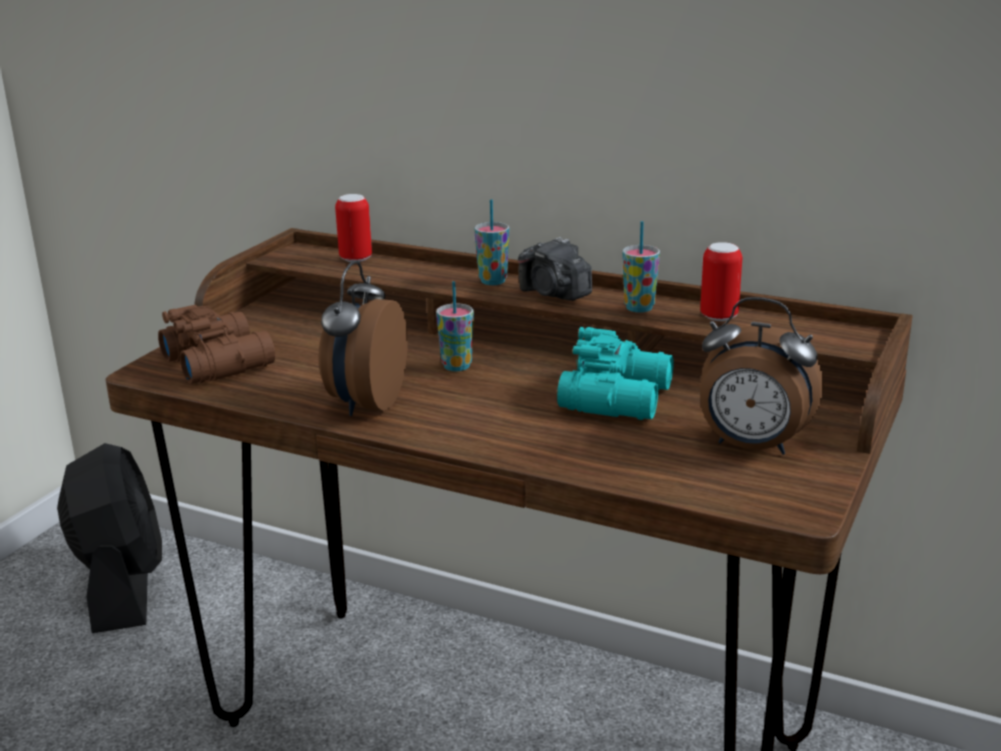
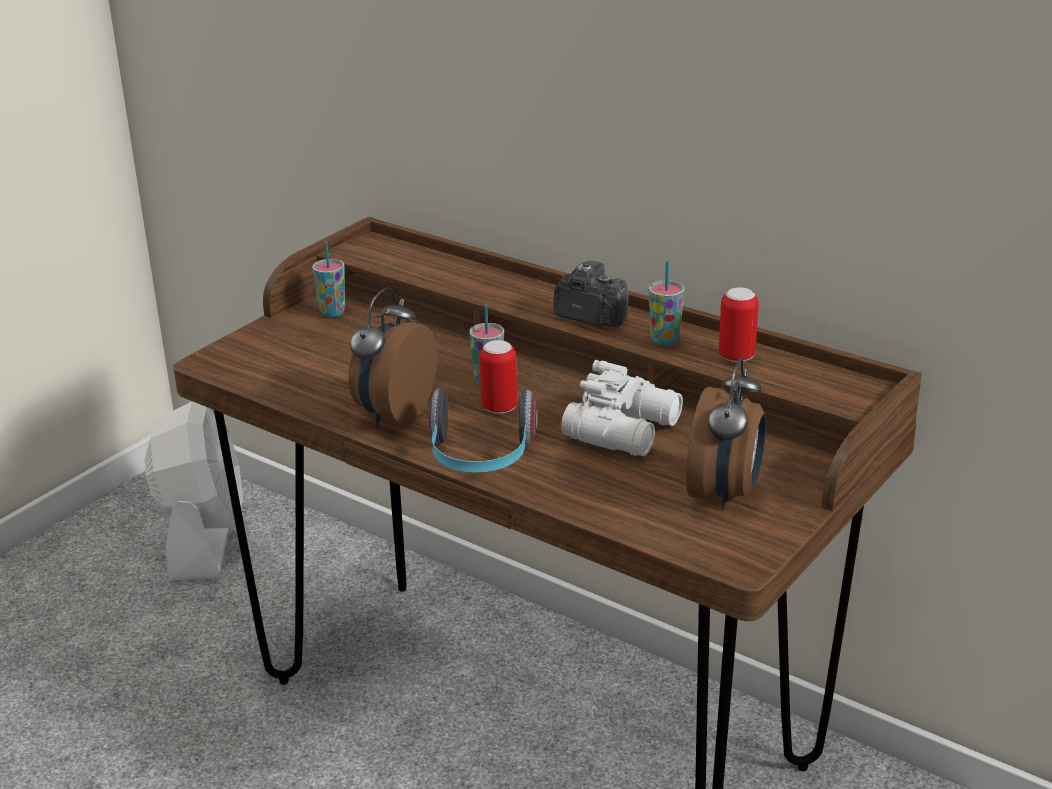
camera: 10 degrees right, 5 degrees up
(122, 587) = (203, 538): black fan -> white fan
(220, 362) = (276, 356): brown binoculars -> none
(355, 258) = (419, 258): can -> can (499, 408)
(476, 436) = (480, 457): none -> headphones
(493, 281) = (539, 296): cup -> cup (332, 312)
(554, 294) = (591, 316): camera -> camera turned 150 degrees clockwise
(620, 397) = (626, 429): turquoise binoculars -> white binoculars
(752, 447) = (725, 493): alarm clock -> alarm clock turned 105 degrees counterclockwise

